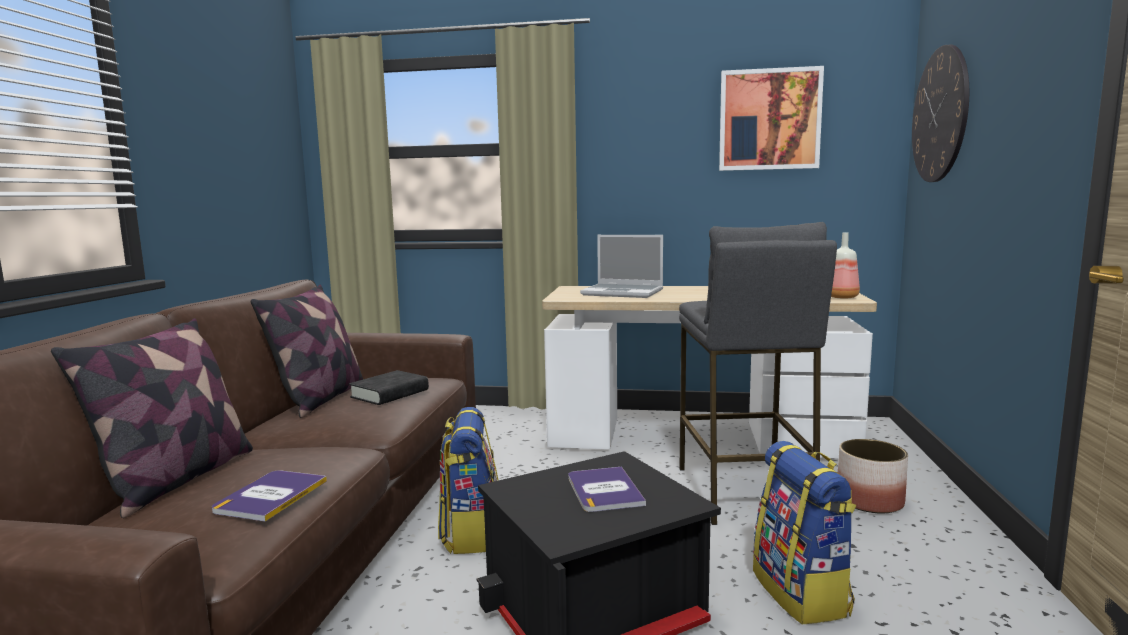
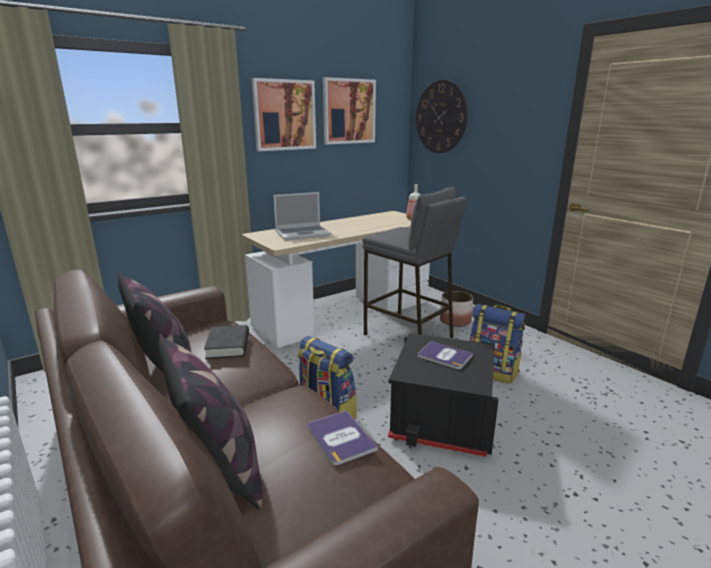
camera: 45 degrees left, 10 degrees up
(653, 129) = (284, 115): none -> picture

